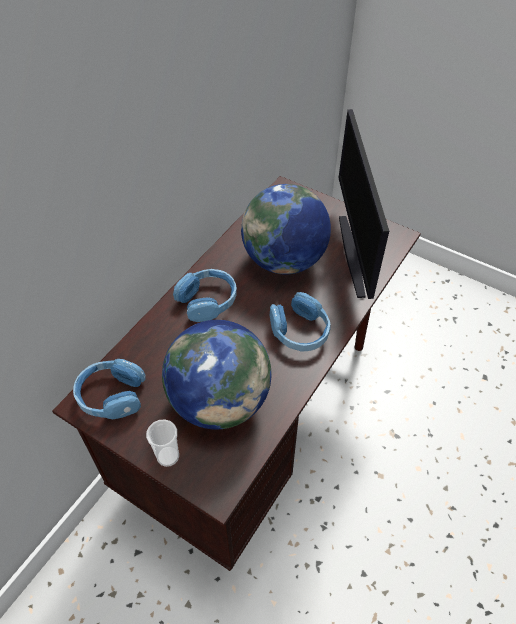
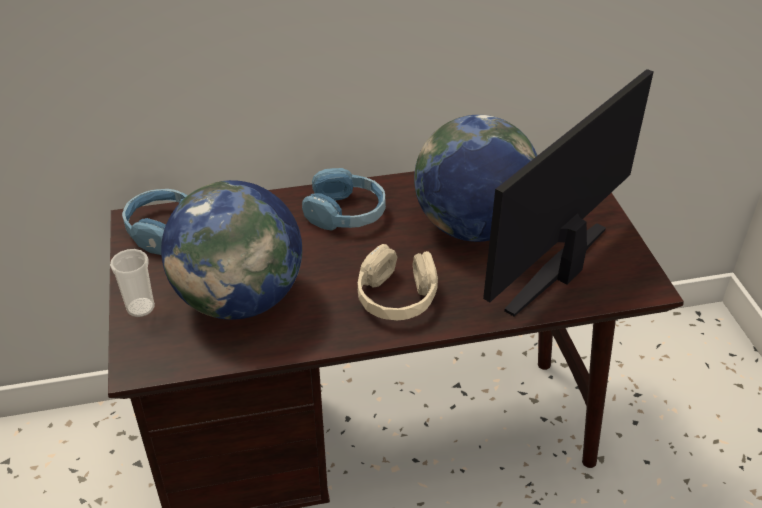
camera: 45 degrees right, 10 degrees down
(299, 331) = (397, 297): blue headphones -> beige headphones

